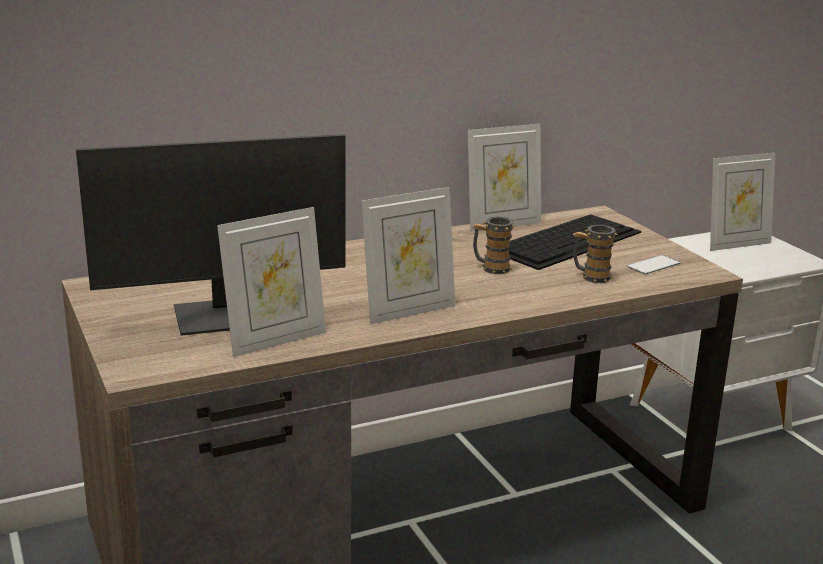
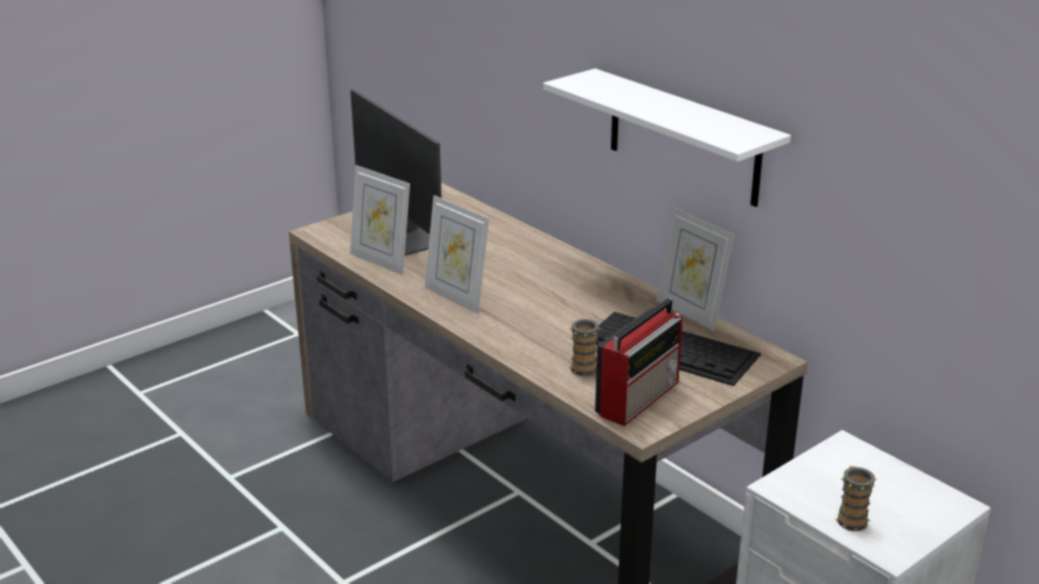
camera: 75 degrees right, 5 degrees up
(456, 58) = (683, 138): none -> white shelf
(491, 268) = (570, 319): mug -> mug (850, 518)
(653, 265) = (639, 397): phone -> radio
(736, 244) = (899, 495): picture frame -> none

